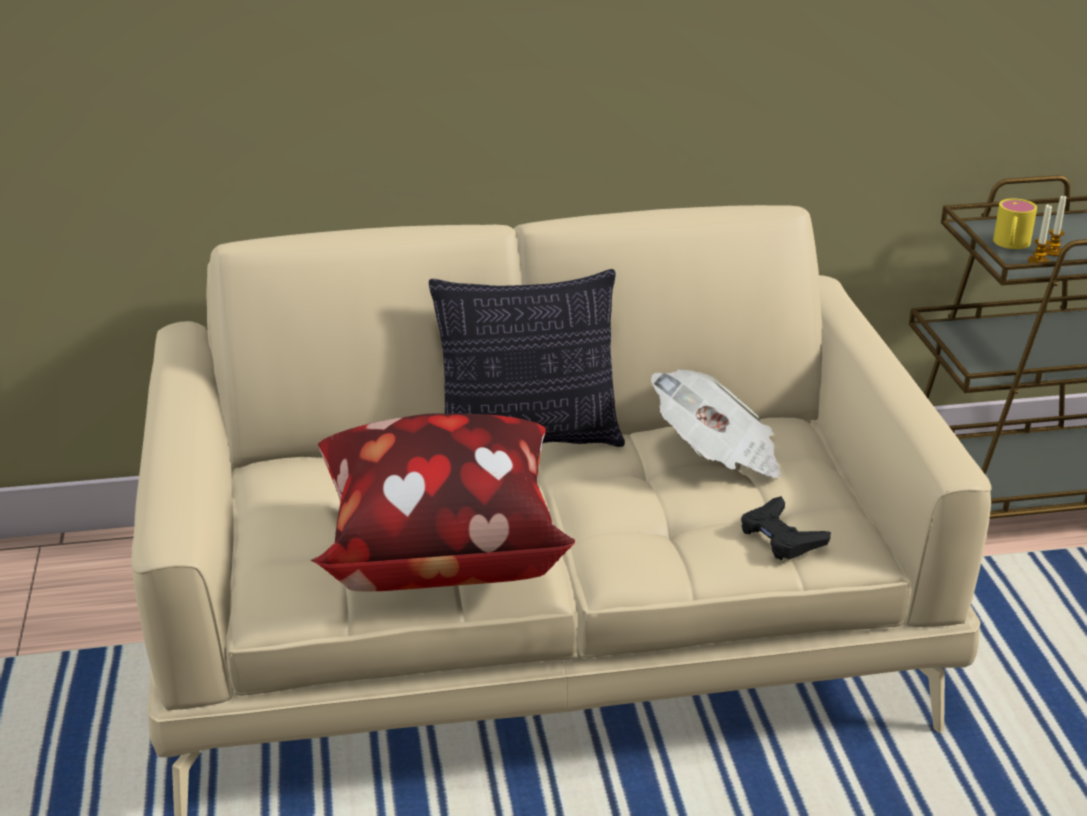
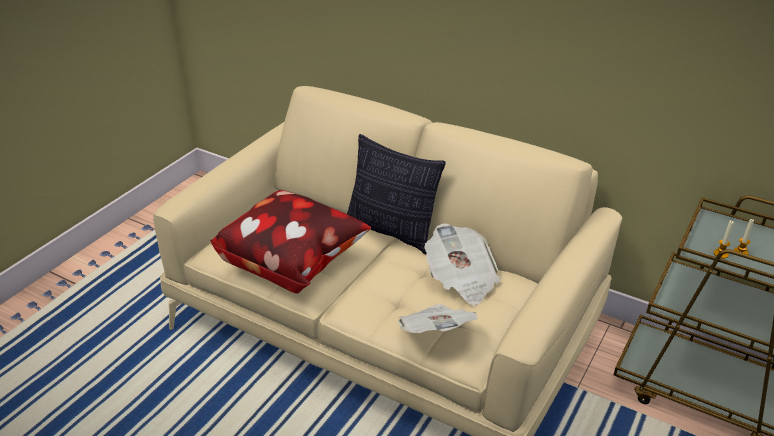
camera: 40 degrees right, 5 degrees up
(781, 536) = (435, 334): black game controller -> newspaper
(1010, 245) = (719, 237): yellow mug -> none

